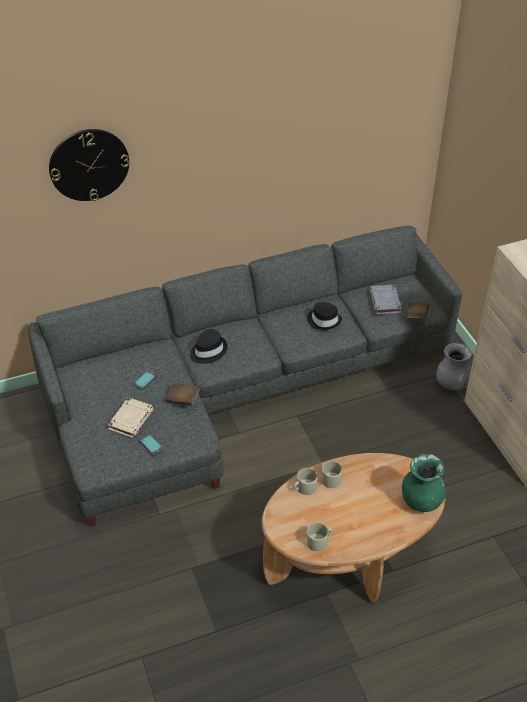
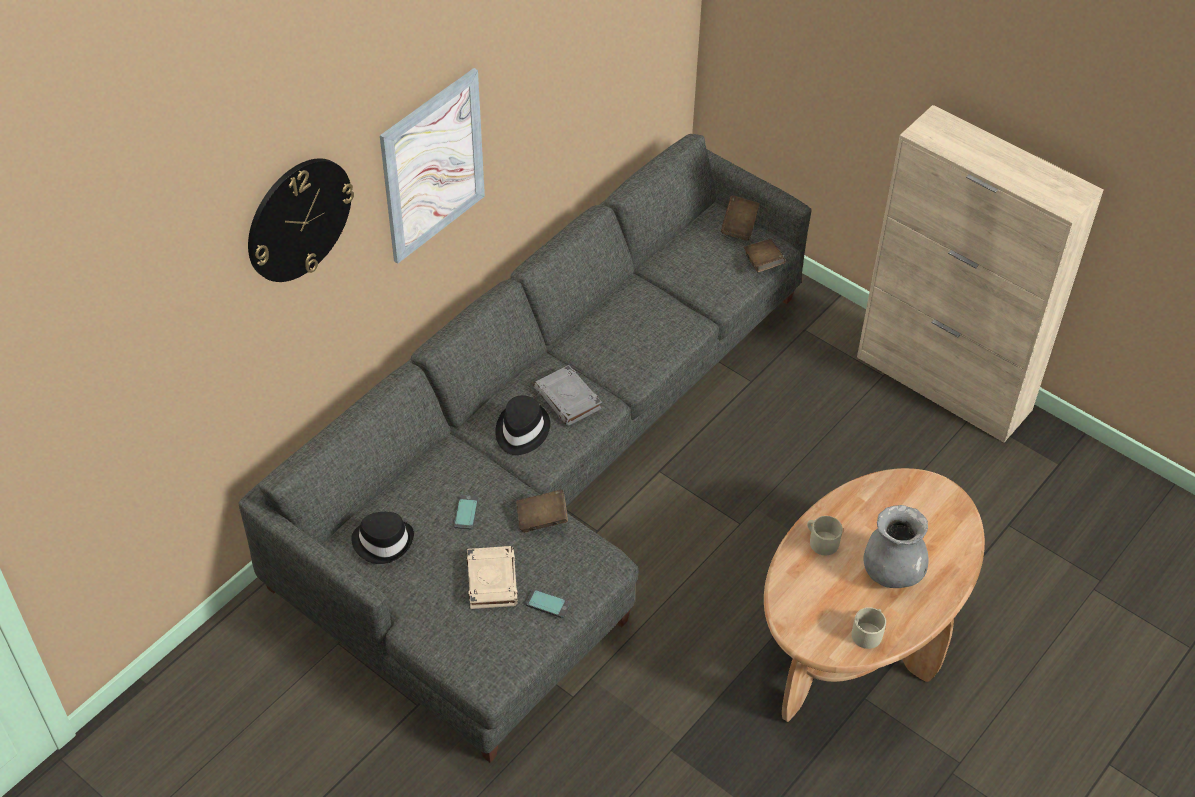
camera: 30 degrees left, 5 degrees up
(198, 171) = (433, 166): none -> picture
(304, 488) = (799, 570): beige mug -> none
(324, 320) = (647, 319): black hat -> black hat (383, 541)
(385, 302) = (709, 259): grey book -> grey book (568, 399)
(417, 291) = (739, 226): none -> brown book
(421, 501) = (950, 520): green vase -> none
(452, 383) = (826, 339): grey vase -> grey vase (892, 571)

